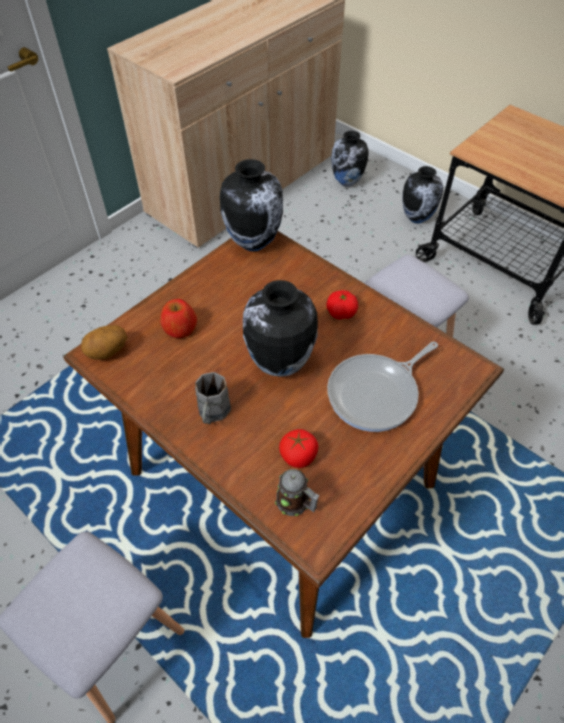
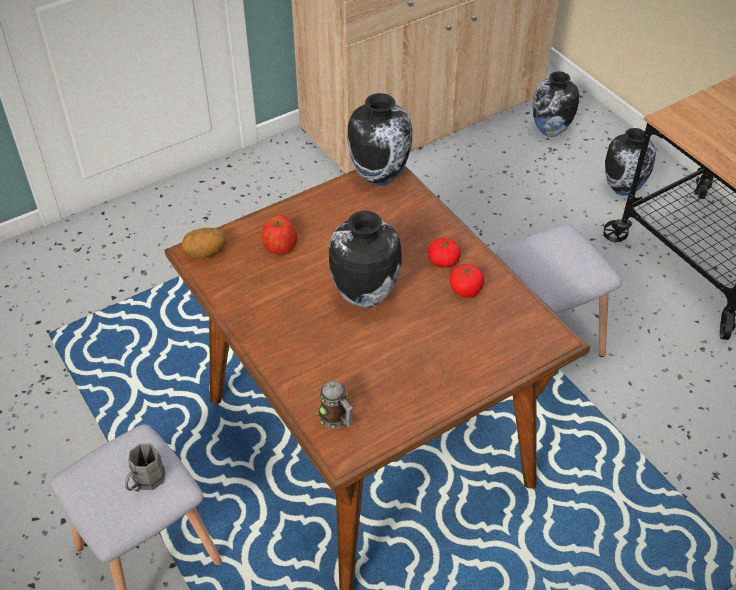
camera: 15 degrees right, 5 degrees down
(212, 415) = (285, 328): grey mug -> grey mug (145, 483)
(298, 455) = (353, 380): tomato -> tomato (465, 290)
(376, 394) = (449, 342): frying pan -> none

